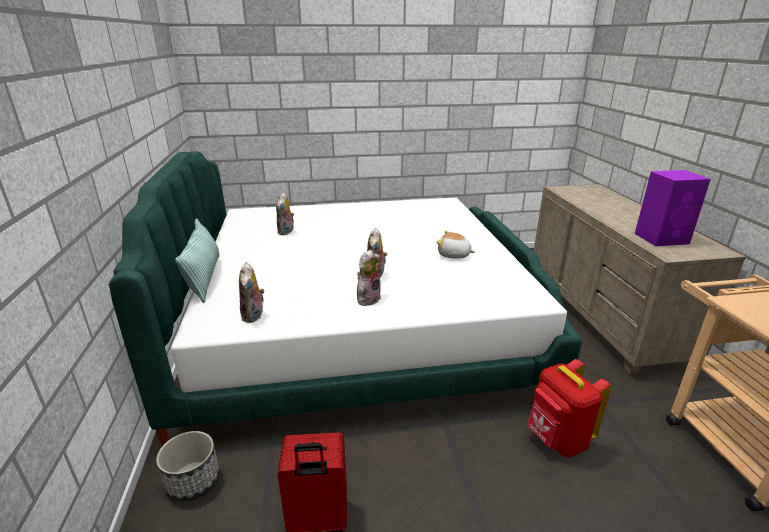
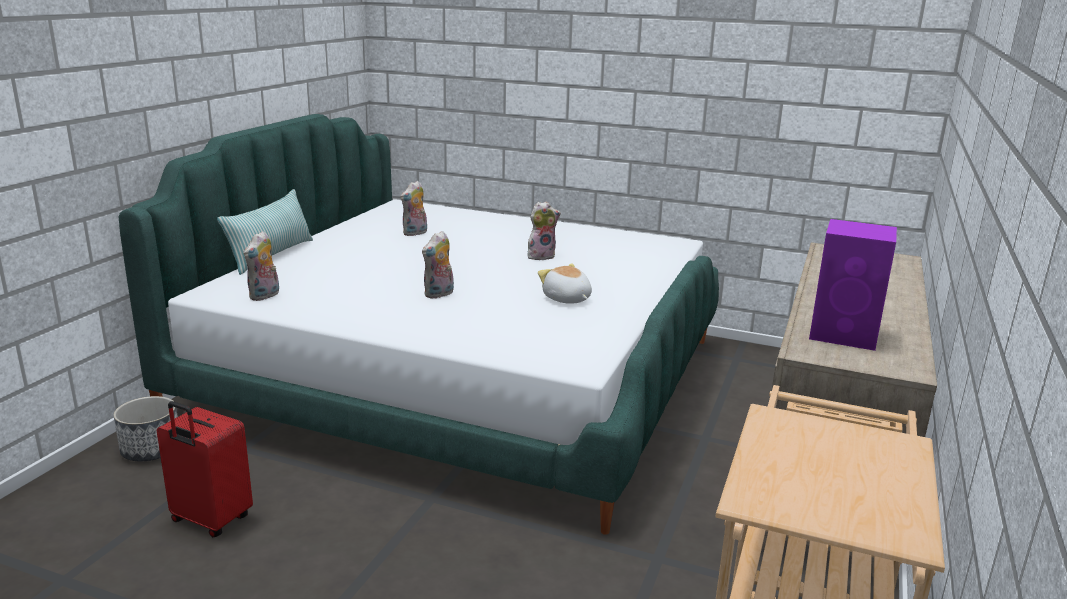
camera: 30 degrees right, 5 degrees down
(368, 298) = (392, 312): plush toy -> plush toy (541, 256)
(557, 440) = (541, 566): red backpack -> none

